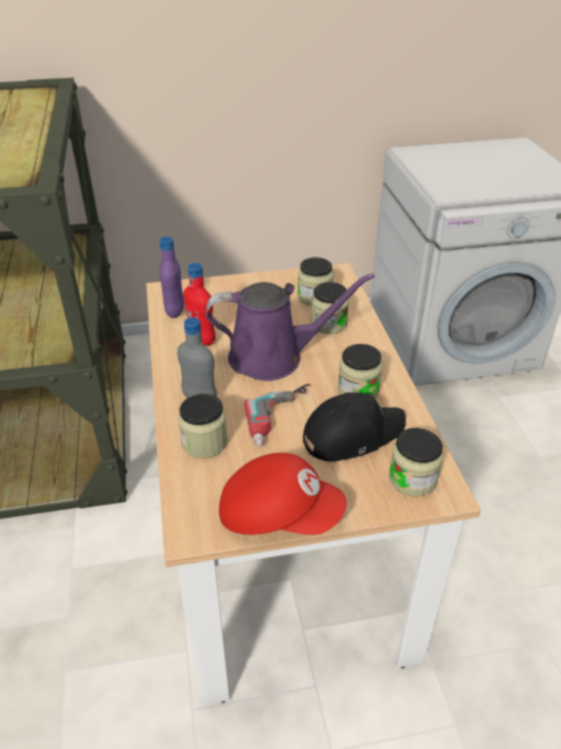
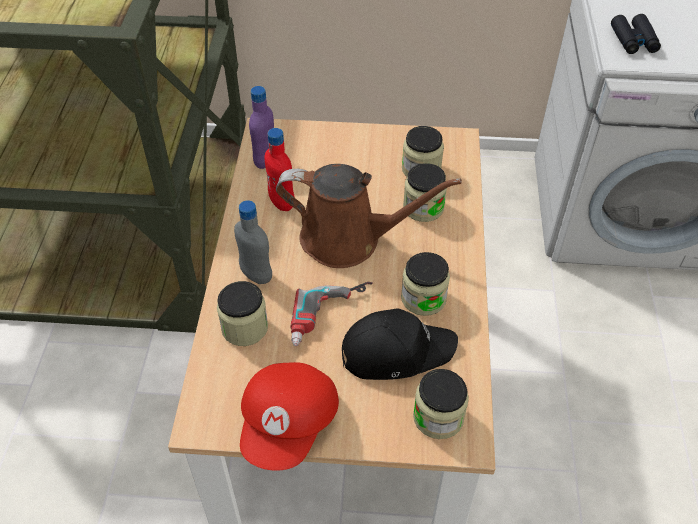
camera: 15 degrees right, 10 degrees up
(273, 357) = (348, 239): purple watering can -> brown watering can
(279, 514) = (290, 424): red cap -> red cap turned 75 degrees clockwise
(450, 183) = (634, 40): none -> black binoculars

